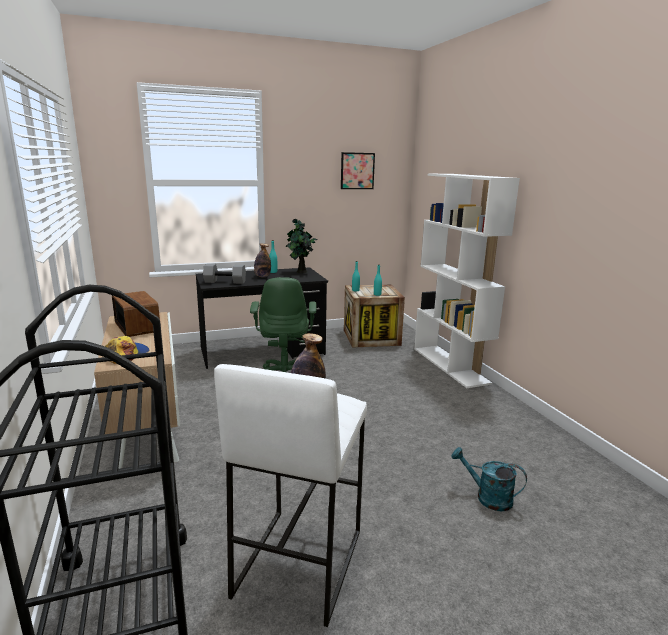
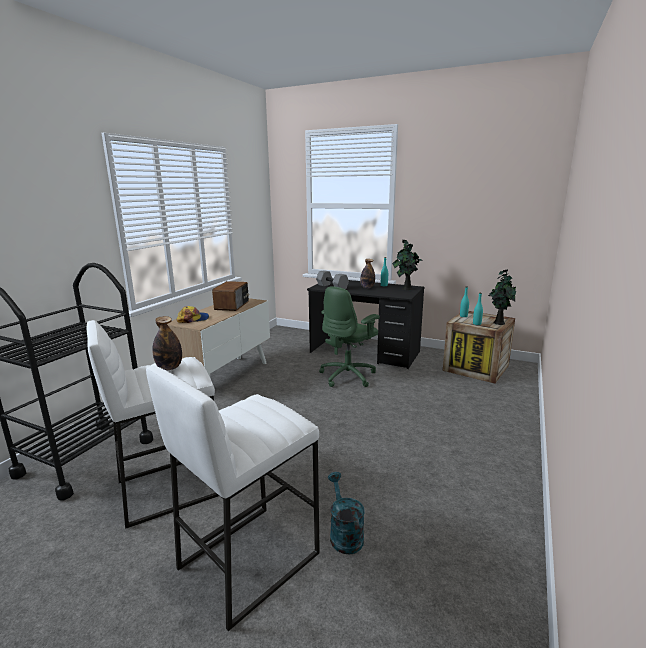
camera: 45 degrees right, 0 degrees up
(357, 171) = (491, 194): picture -> none
(388, 290) = (498, 322): none -> potted plant
(450, 365) = (518, 418): white bookcase -> none
(466, 561) = (248, 559): none -> white stool

